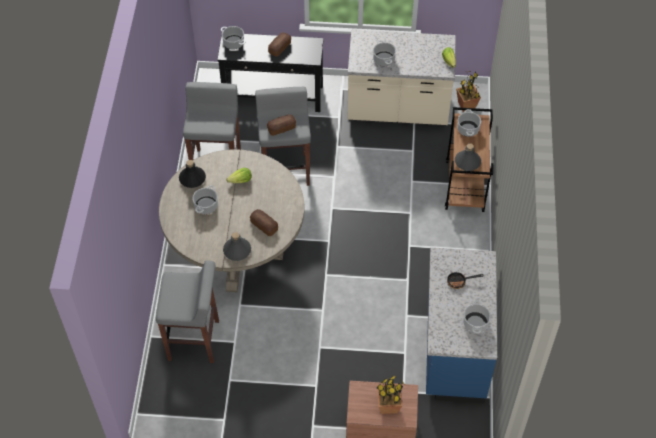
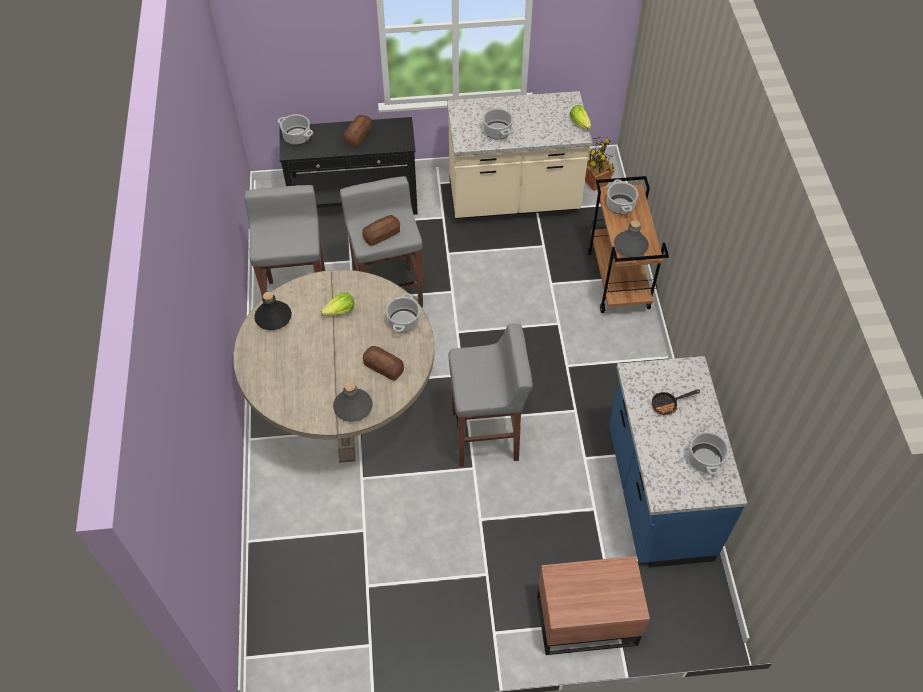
camera: 10 degrees left, 0 degrees up
(195, 340) = (309, 537): grey stool -> grey stool (486, 436)
(206, 205) = (298, 351): cooking pot -> cooking pot (403, 321)
(388, 405) = (603, 593): potted plant -> none

